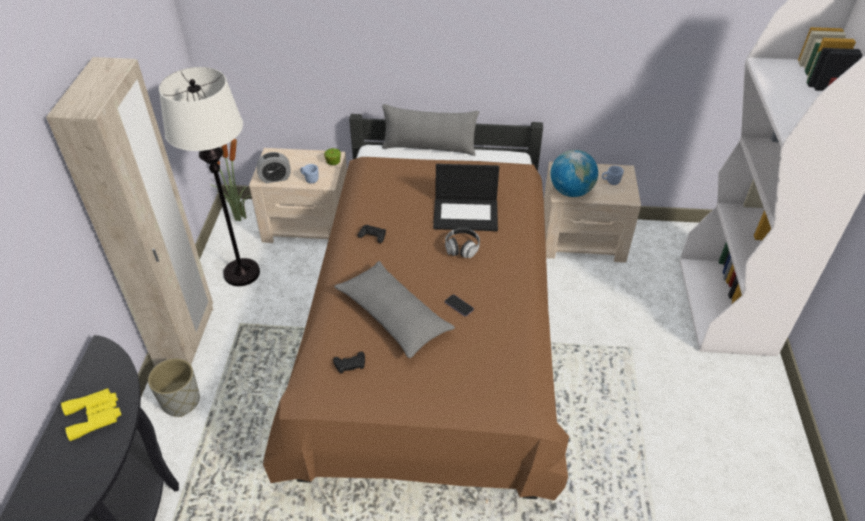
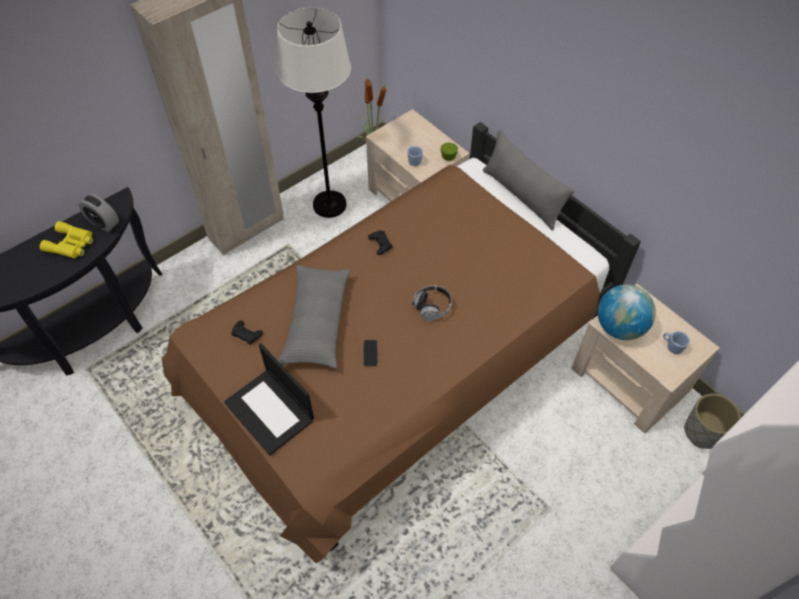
camera: 45 degrees right, 10 degrees up
(181, 401) = (199, 272): grey planter -> grey planter (702, 432)
(275, 178) = (390, 142): alarm clock -> alarm clock (103, 223)
(466, 214) = (474, 280): laptop -> laptop (270, 411)

